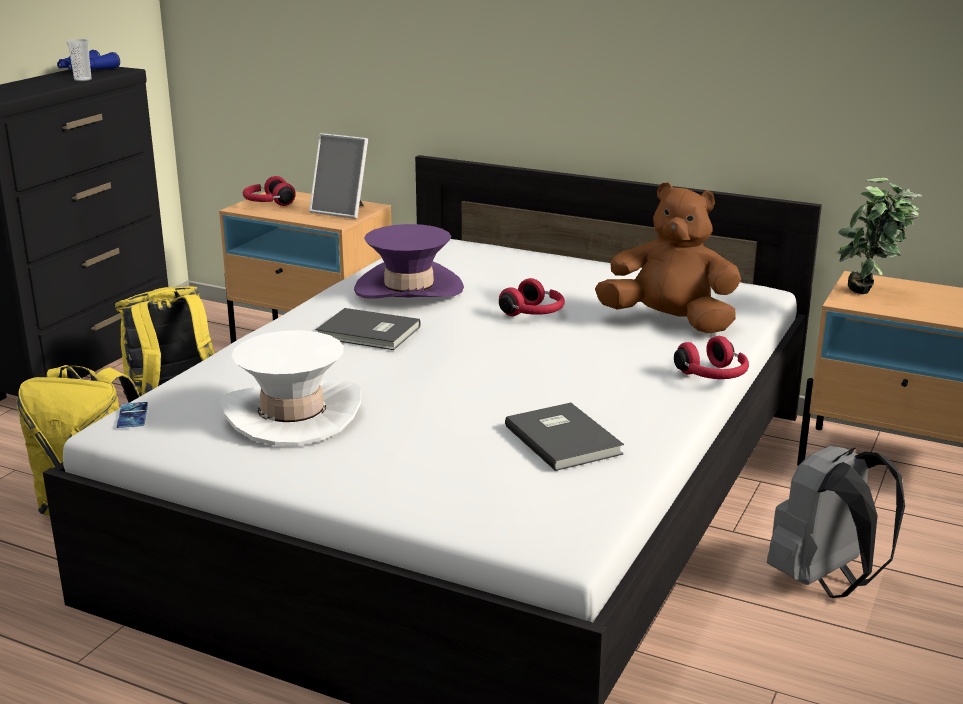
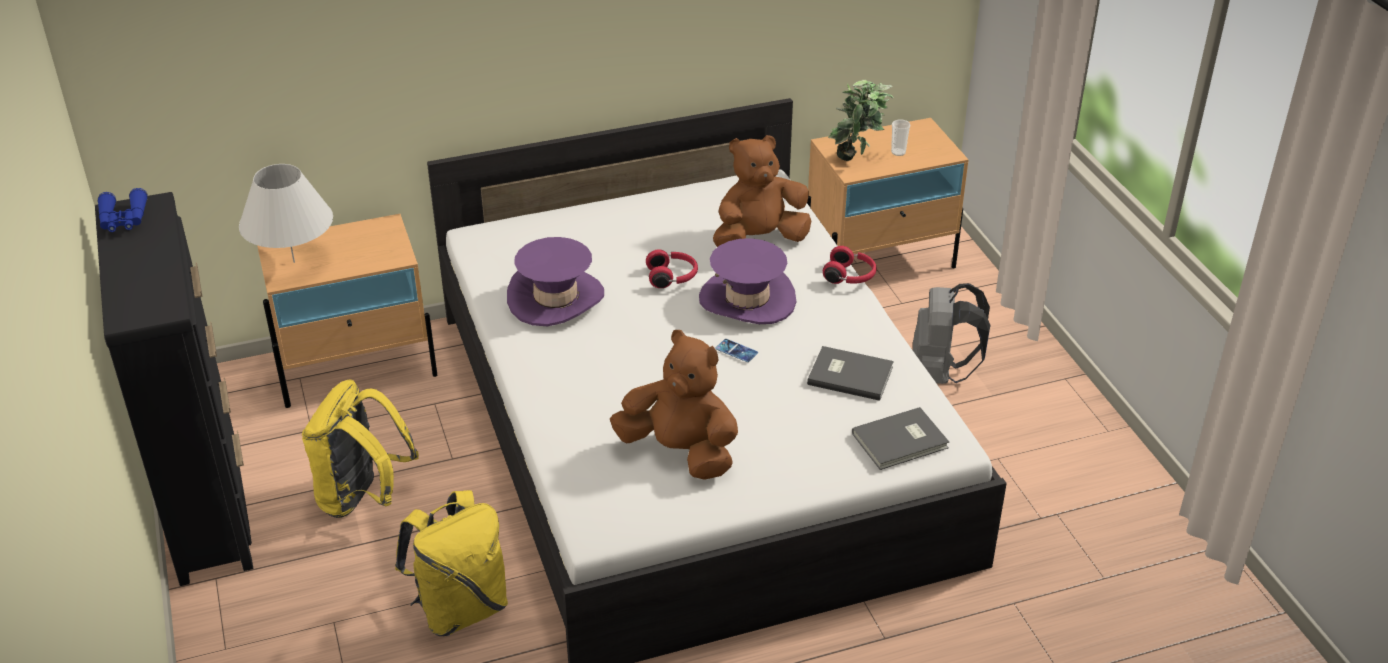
camera: 45 degrees left, 15 degrees up
(82, 79) = (163, 237): cup -> cup (898, 152)
(132, 415) = (586, 517): phone -> phone (736, 351)
(268, 203) = (294, 262): red headphones -> white table lamp
(292, 414) = (680, 452): white hat -> brown plush toy
(342, 211) = (376, 241): picture frame -> none
(369, 333) = (600, 356): grey book -> grey book (902, 441)
(572, 350) = (747, 299): none -> purple hat

